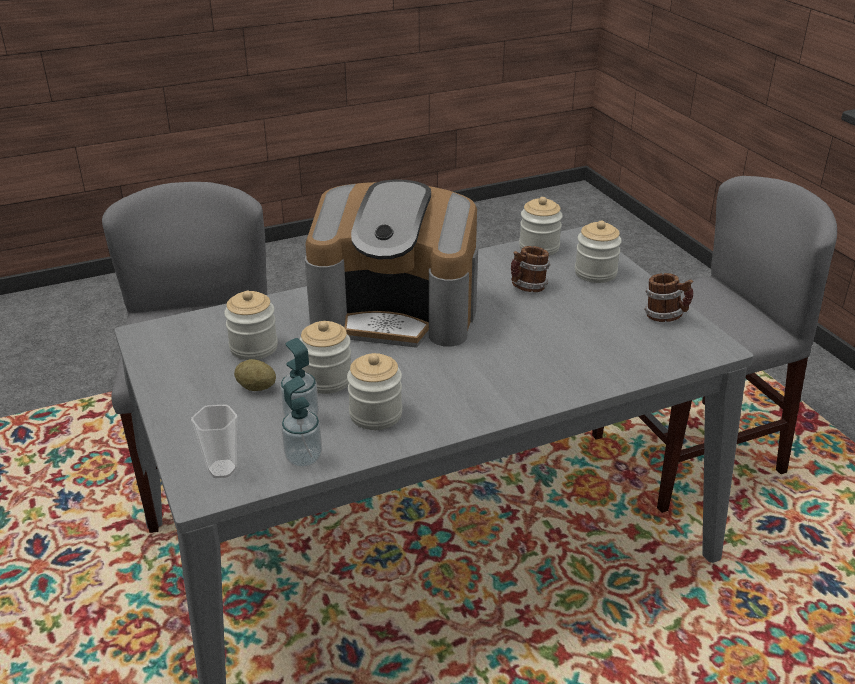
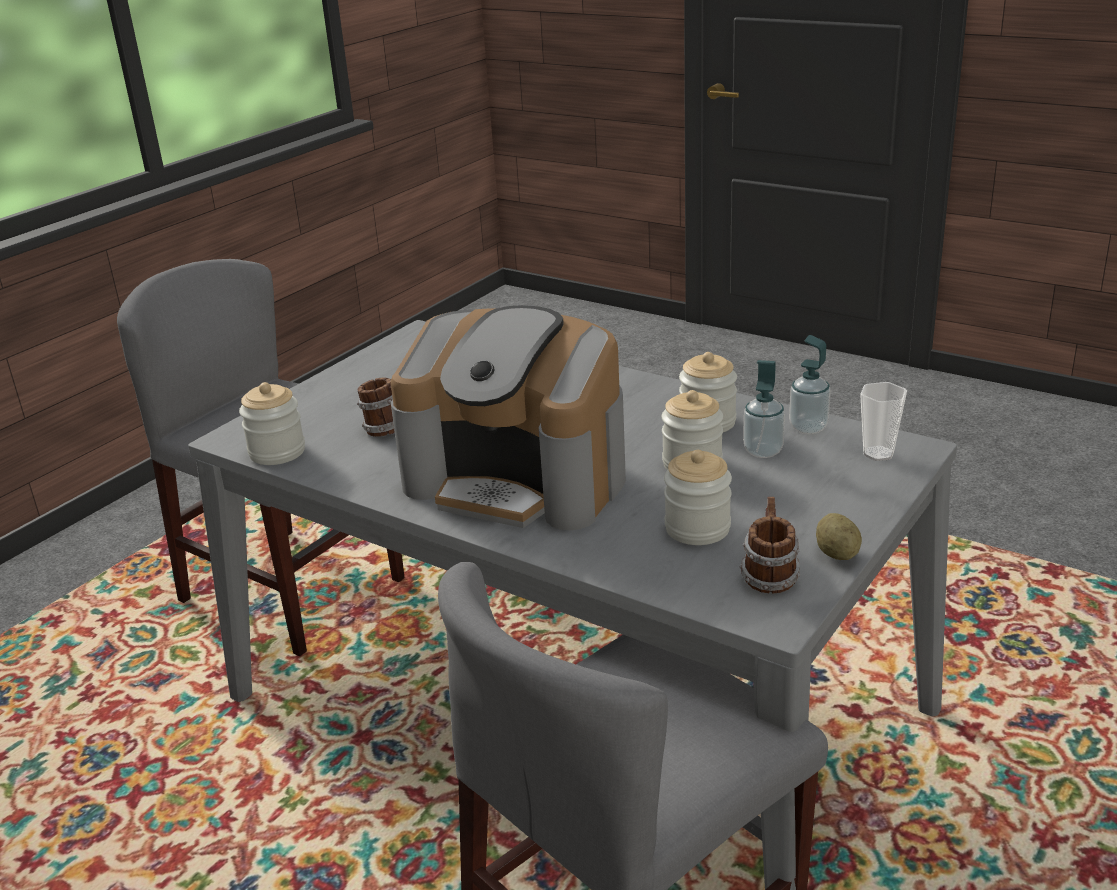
camera: 120 degrees left, 5 degrees down
(256, 387) = (757, 492): potato -> potato (837, 554)
(397, 311) = (519, 479): coffee machine -> coffee machine turned 135 degrees clockwise
(595, 273) = (319, 407): jar -> none
(665, 317) = (385, 359): mug -> mug (769, 577)

